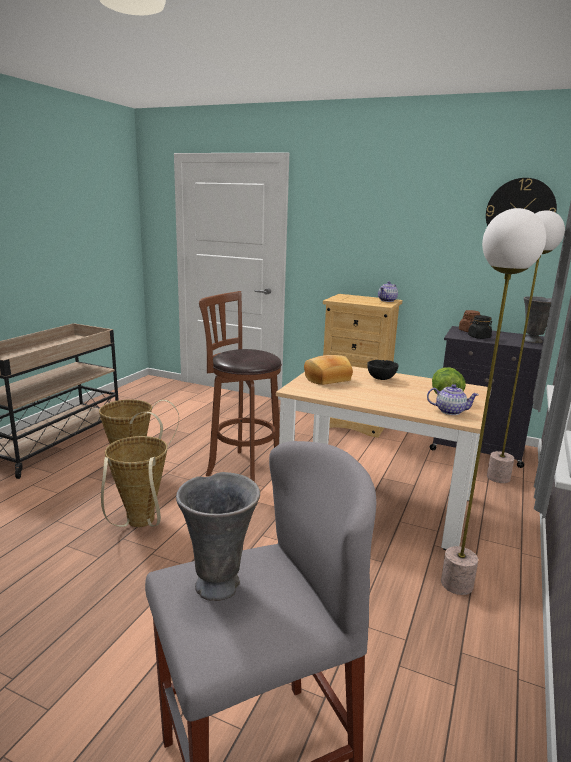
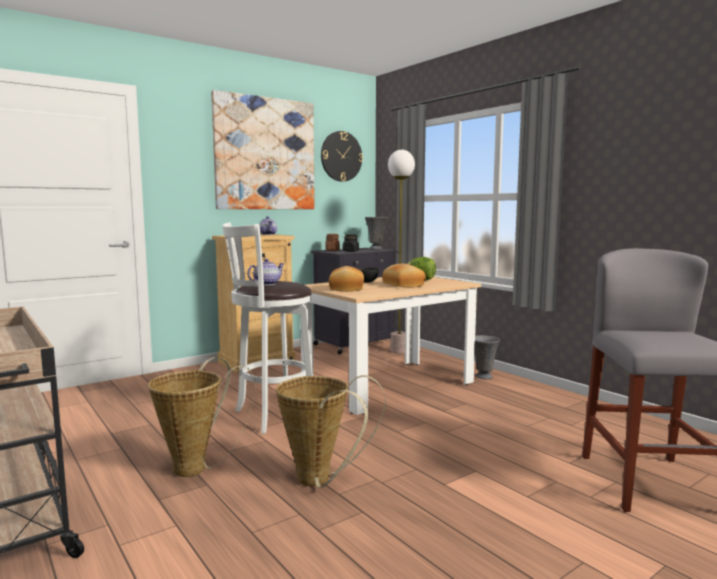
camera: 60 degrees left, 10 degrees down
(219, 585) = (660, 338): grey vase -> grey vase (483, 377)
(241, 468) = (272, 416): brown stool -> white stool
(388, 395) = (402, 285): none -> bread
(409, 211) = (265, 154): none -> picture
(449, 411) = (447, 282): teapot -> teapot (266, 284)
(456, 584) = (504, 392): floor lamp -> none

